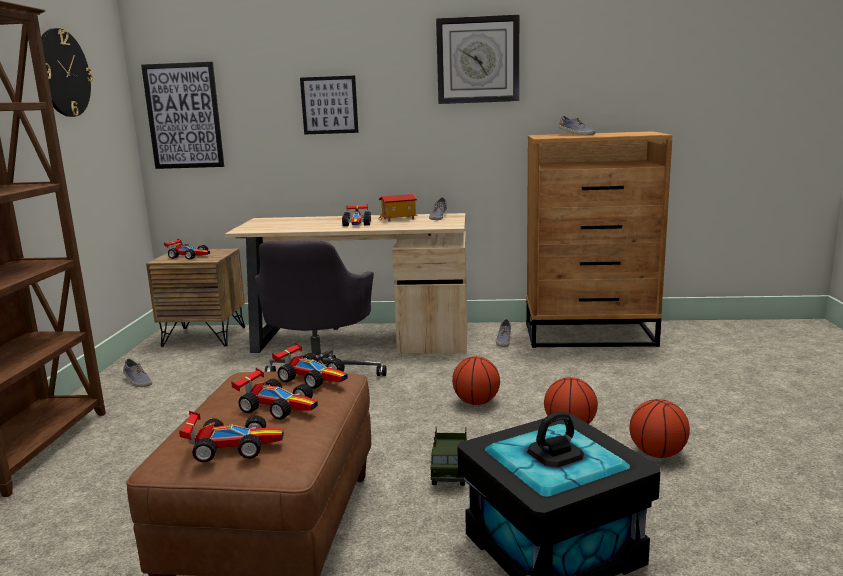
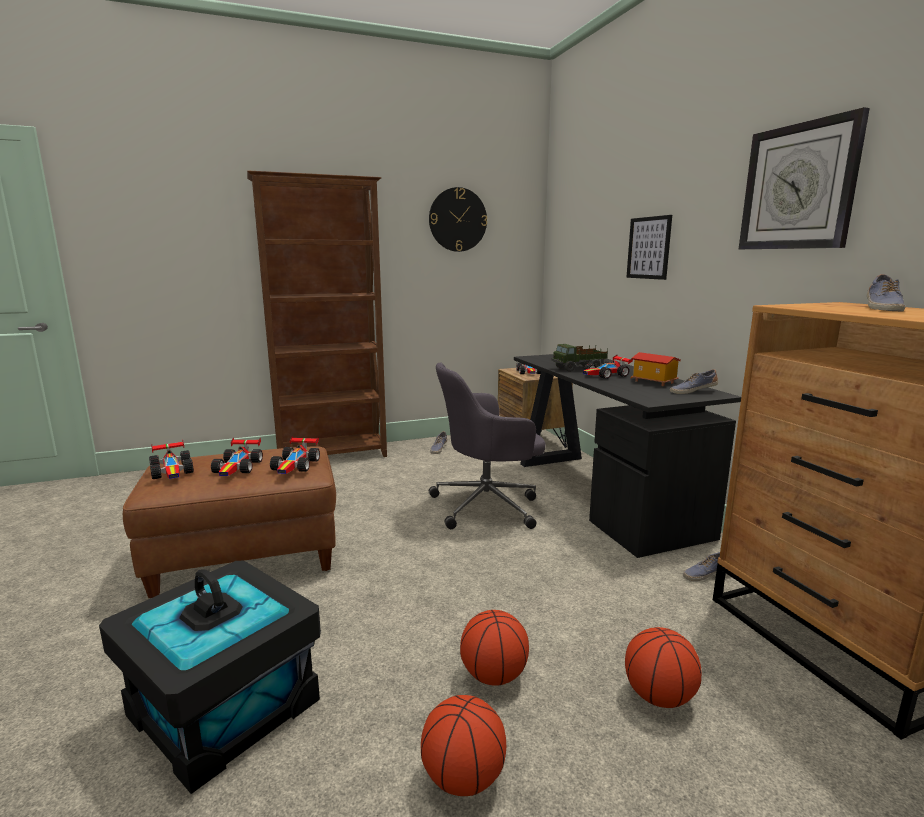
camera: 65 degrees right, 0 degrees up
(184, 116) = (564, 255): picture -> none
(358, 339) = (601, 494): beige desk -> black desk
(450, 471) = (356, 611): toy truck -> toy truck (579, 368)
(476, 402) = (511, 593): basketball -> basketball (658, 696)

